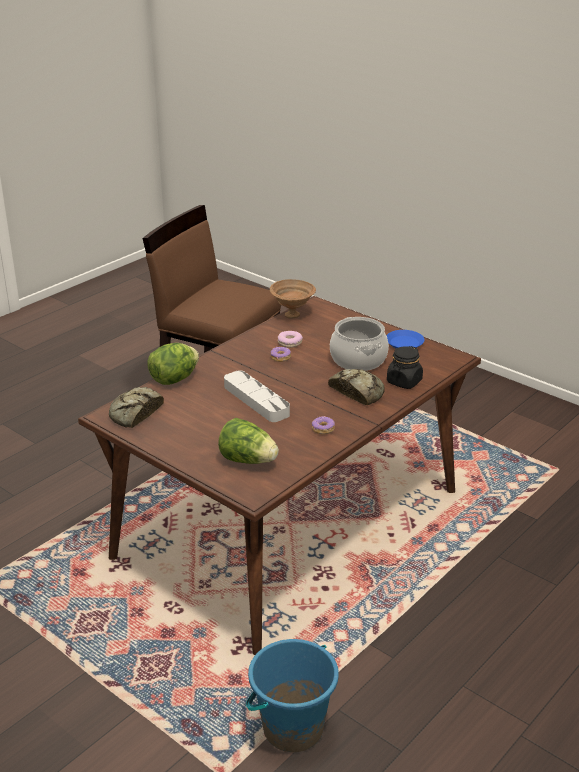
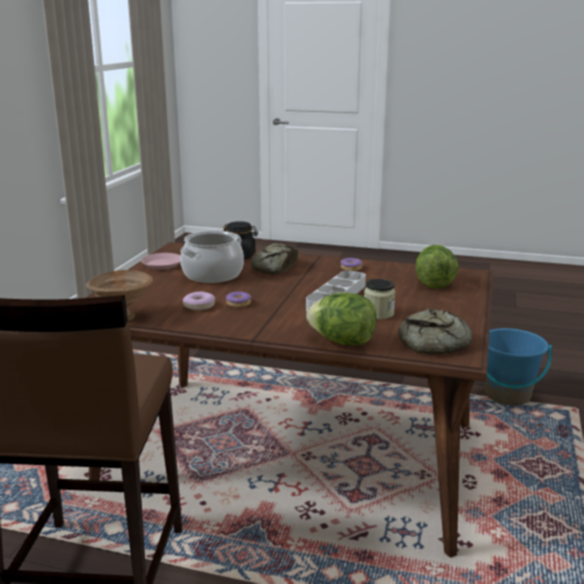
camera: 115 degrees left, 10 degrees down
(206, 408) = (378, 314): none -> jar
(404, 343) = (162, 264): blue plate -> pink plate

